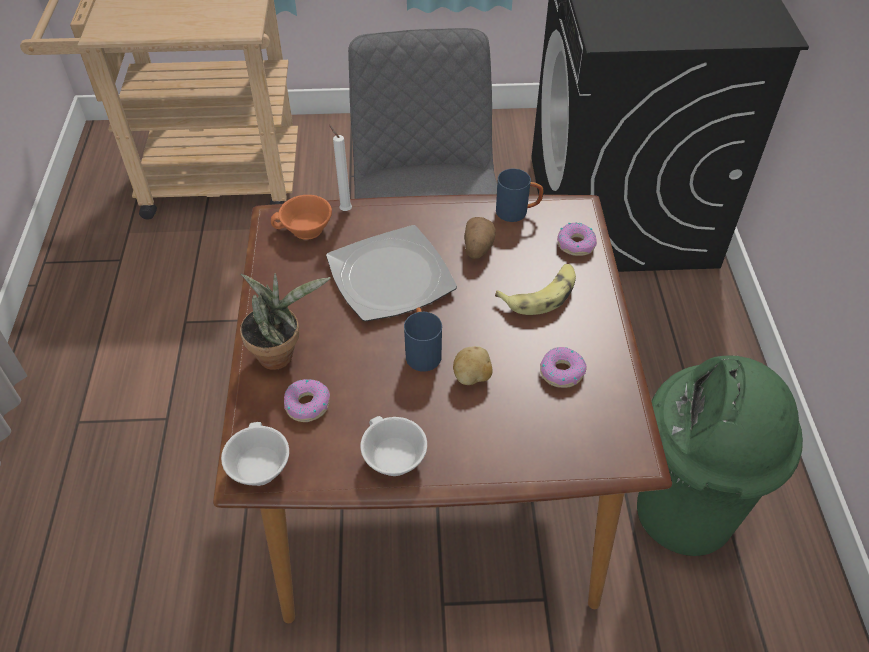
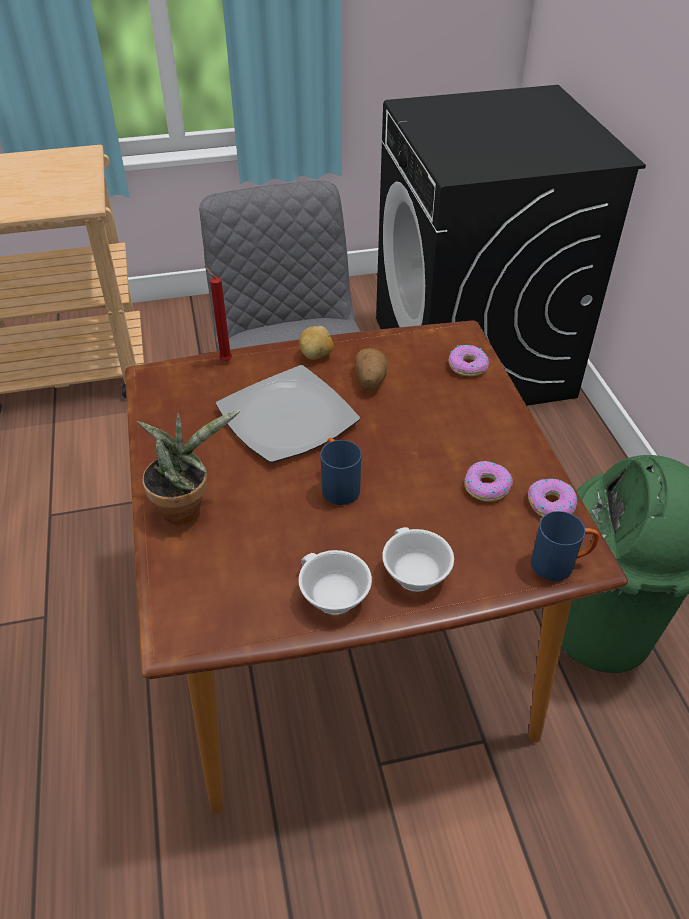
camera: 10 degrees left, 5 degrees down
(257, 467) = (184, 627): white cup -> white cup (412, 574)
(305, 230) = (187, 384): orange cup -> none
(307, 404) = (226, 554): donut -> donut (550, 504)
(344, 209) = (224, 360): white candle -> red candle
(472, 377) = (396, 504): potato -> potato (316, 355)
(517, 212) = (402, 343): blue mug -> blue mug (560, 564)
(541, 294) = (445, 416): banana -> none

